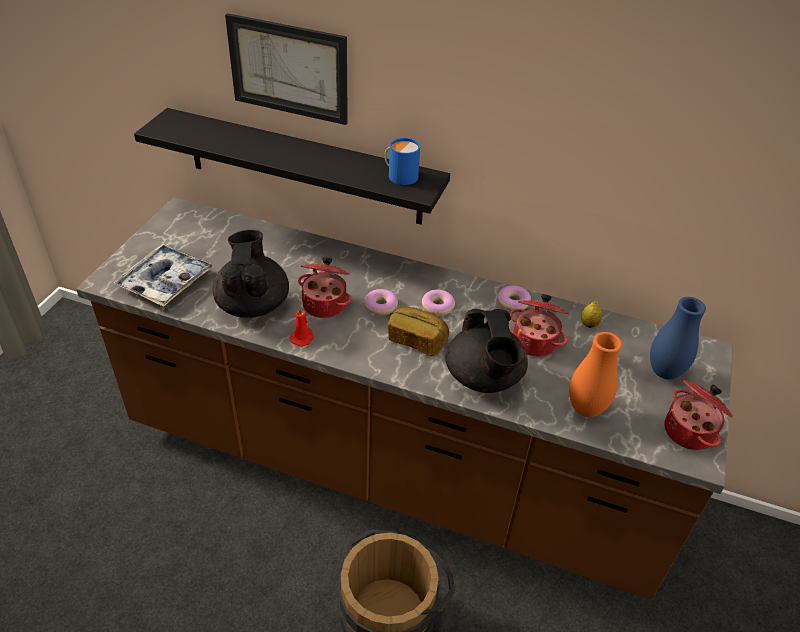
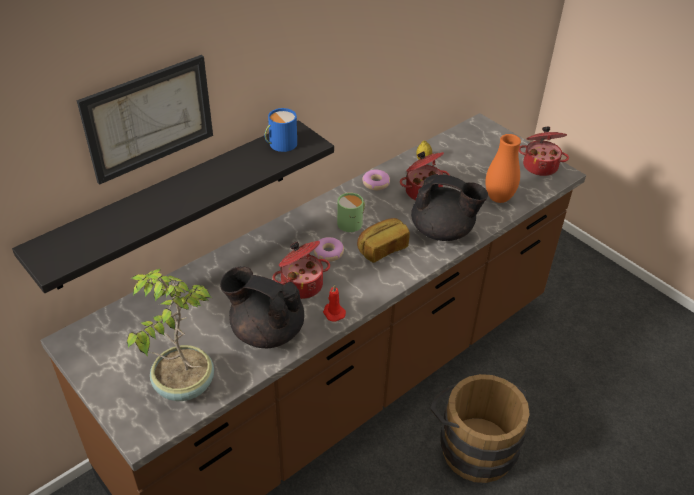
camera: 60 degrees left, 0 degrees up
(165, 281) = (183, 385): tray -> potted plant
(437, 306) = (352, 222): donut -> green mug
(664, 372) = (487, 151): blue vase -> none

